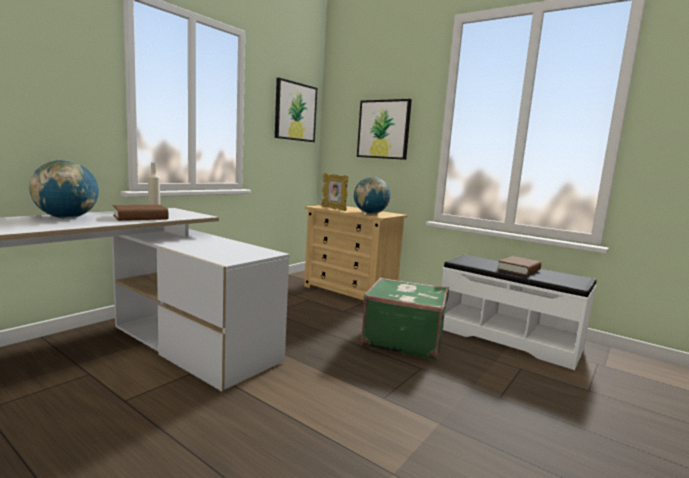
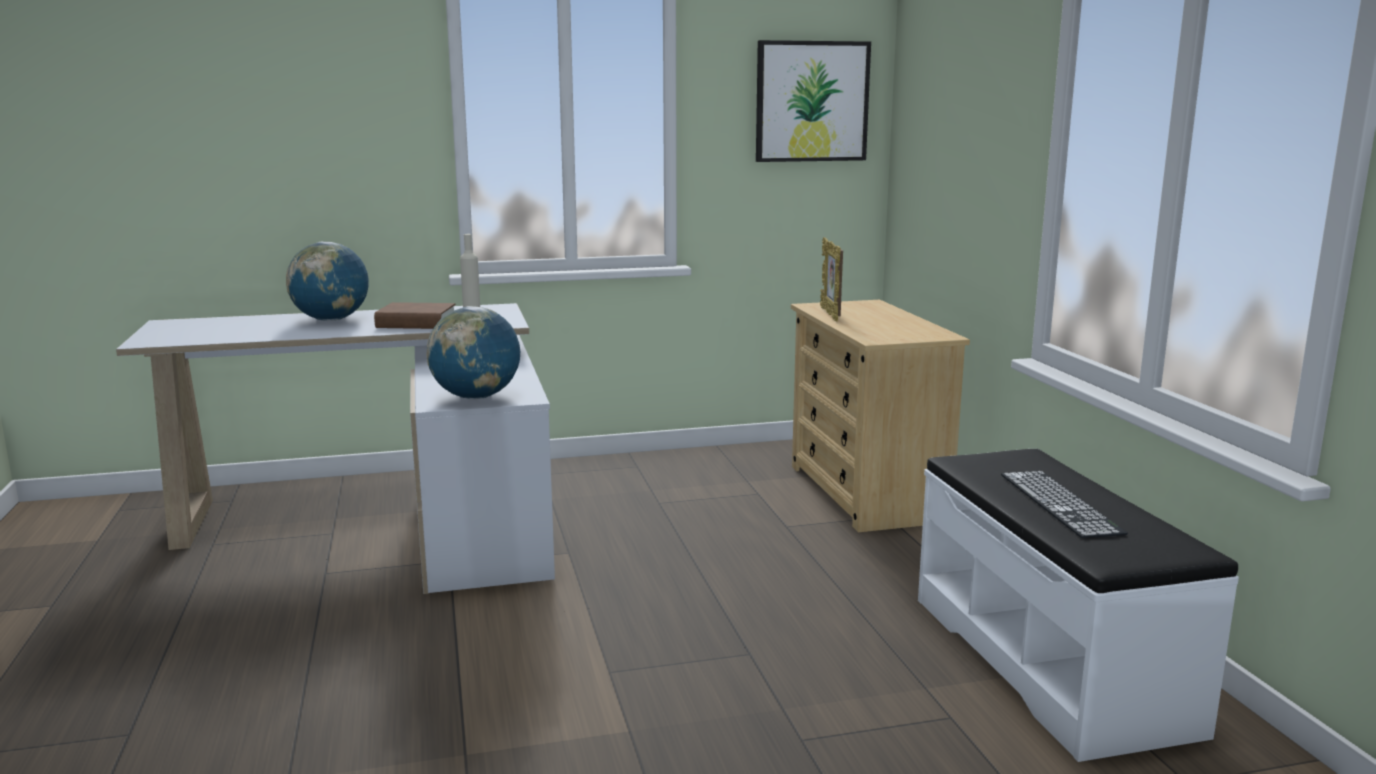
camera: 40 degrees right, 5 degrees up
(370, 213) = (877, 331): globe -> globe (476, 397)
(383, 129) = (969, 134): picture -> none
(403, 340) = (804, 603): green suitcase -> none
(519, 269) = (1060, 503): brown book -> keyboard

